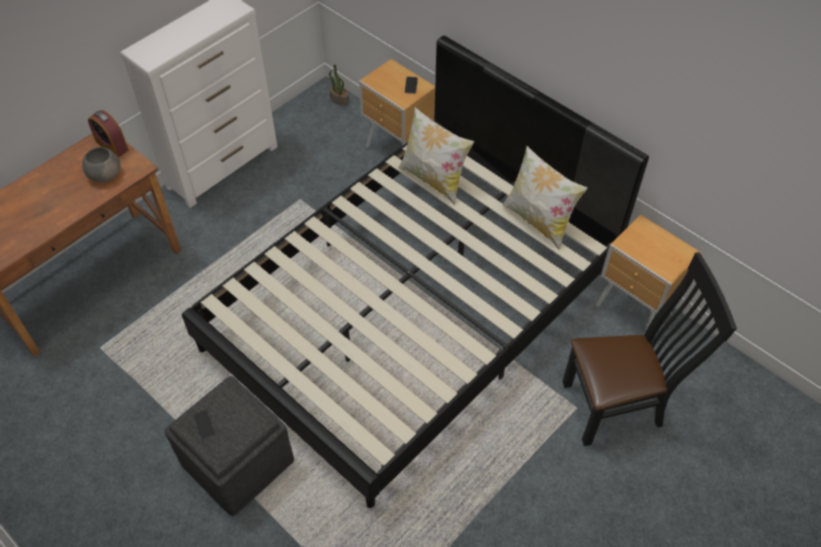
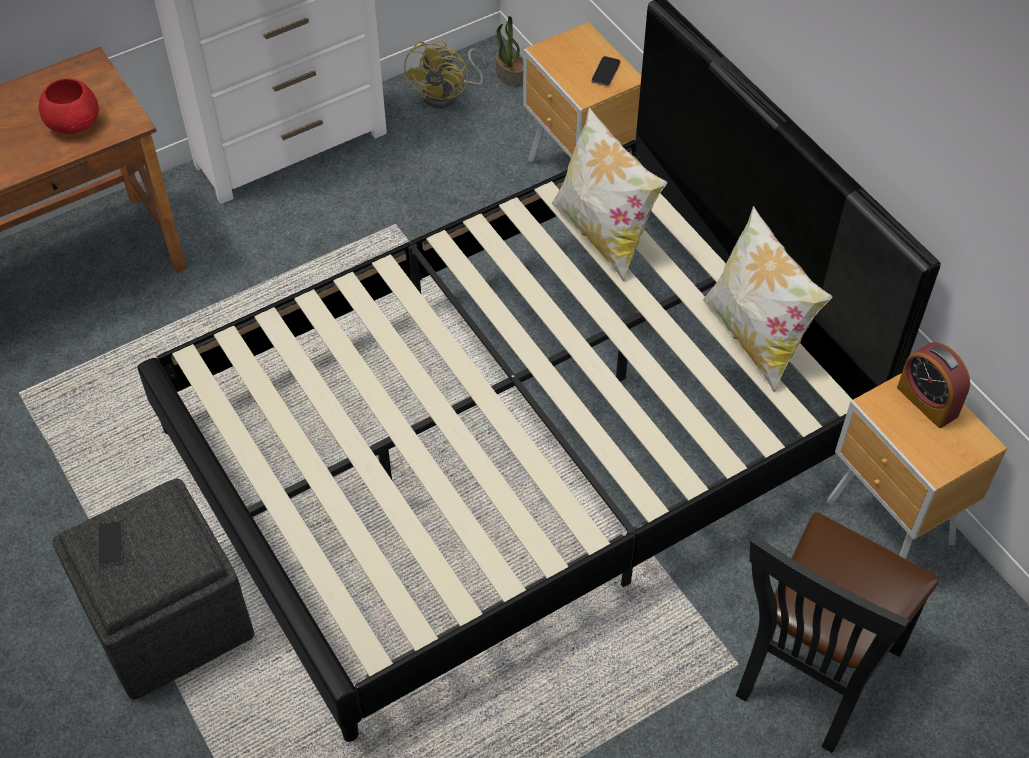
camera: 15 degrees right, 0 degrees up
(105, 174) = (74, 122): grey bowl -> red bowl
(112, 146) = (99, 81): alarm clock -> alarm clock (927, 401)
(306, 117) = (447, 94): none -> yellow fan
(618, 405) = (811, 676): black chair -> black chair turned 120 degrees clockwise

